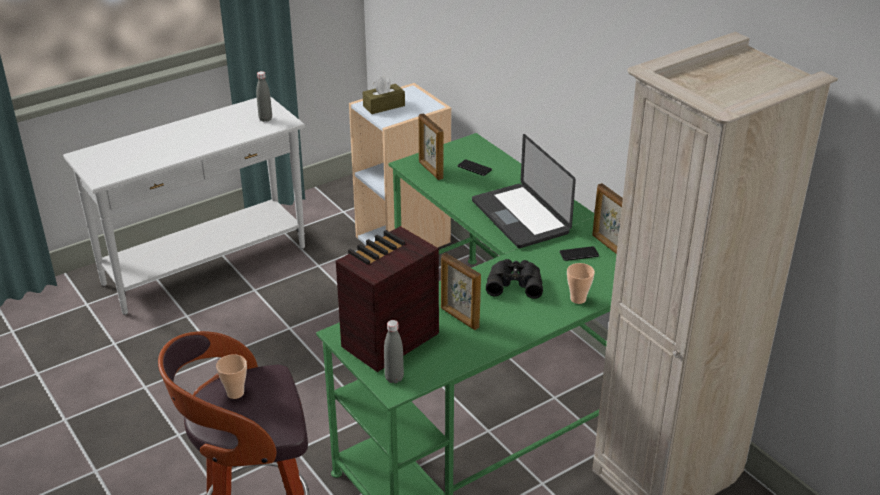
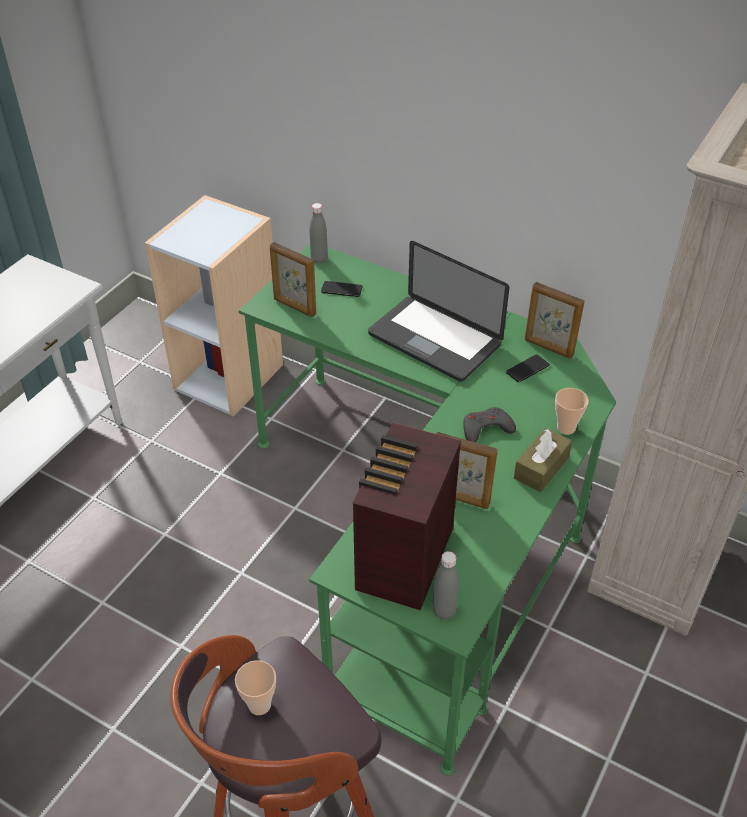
camera: 25 degrees left, 10 degrees up
(265, 119) = (48, 290): grey bottle -> grey bottle (319, 259)
(384, 106) = (190, 236): brown tissue box -> brown tissue box (541, 468)
(514, 282) = (486, 428): black binoculars -> grey game controller

